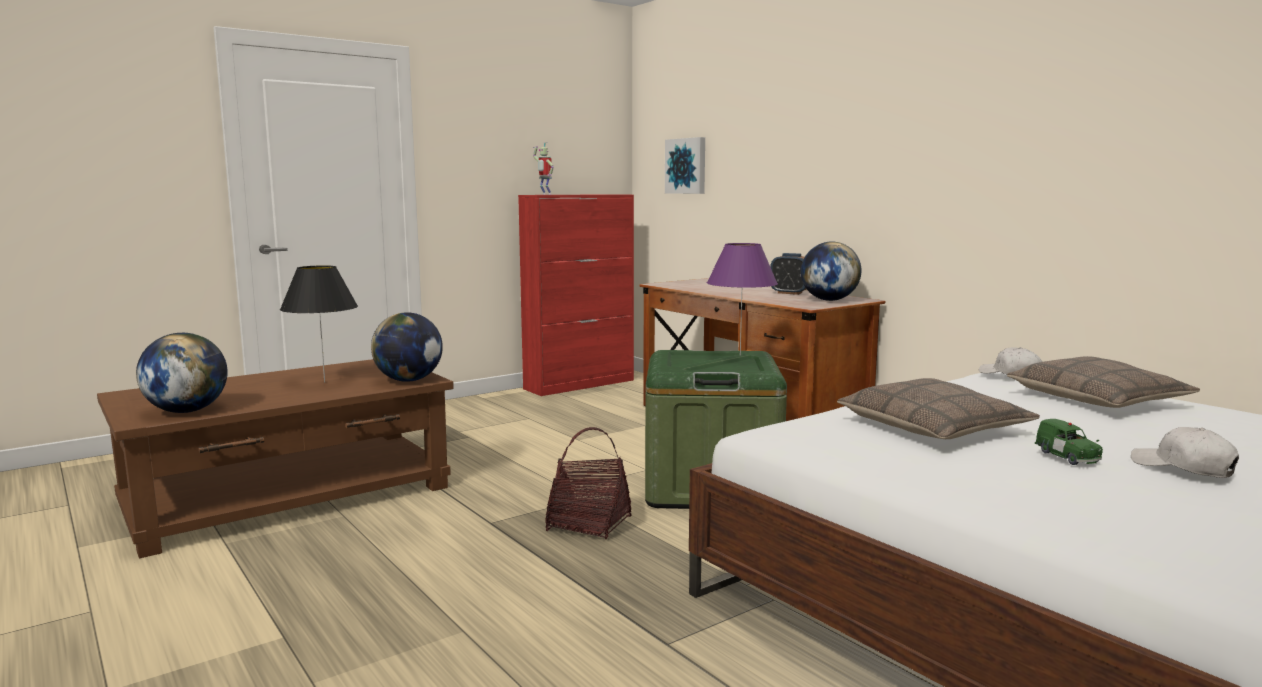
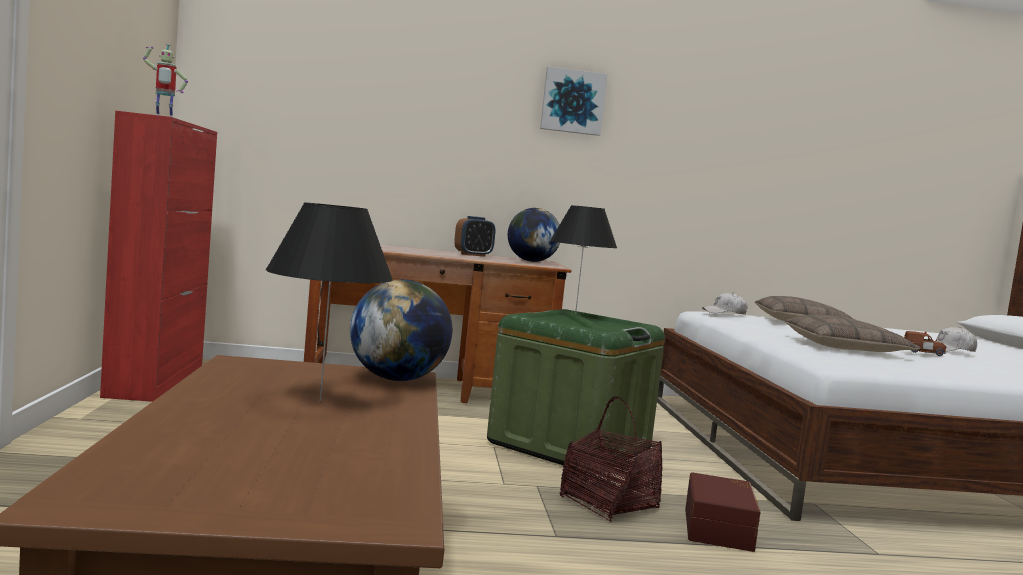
camera: 60 degrees left, 5 degrees down
(186, 411) = (370, 484): globe -> none
(604, 568) = (720, 529): none -> brown storage box
(686, 166) = (286, 108): picture -> picture (572, 102)
(740, 355) = (575, 313): purple table lamp -> black table lamp
(1067, 457) = (923, 353): green toy car -> brown toy car

